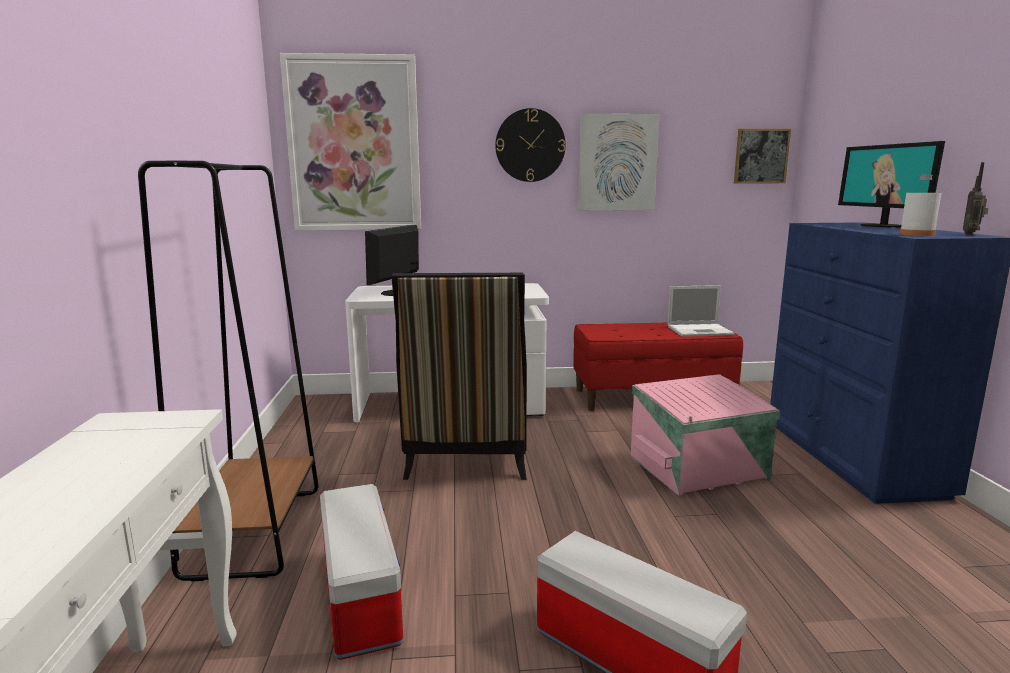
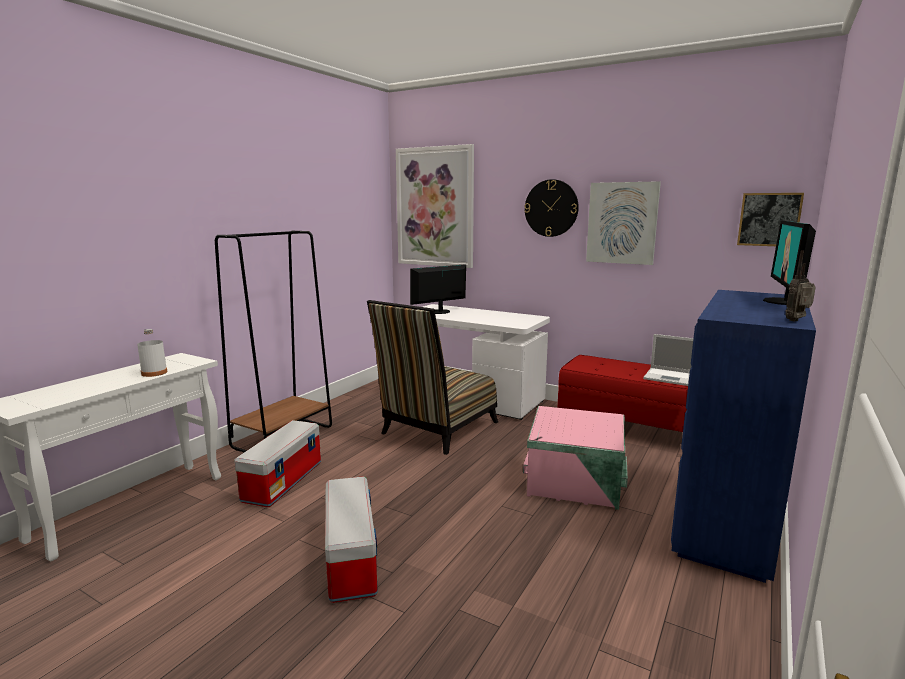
camera: 35 degrees right, 0 degrees up
(917, 234) = (734, 315): white bottle -> white bottle (154, 373)

